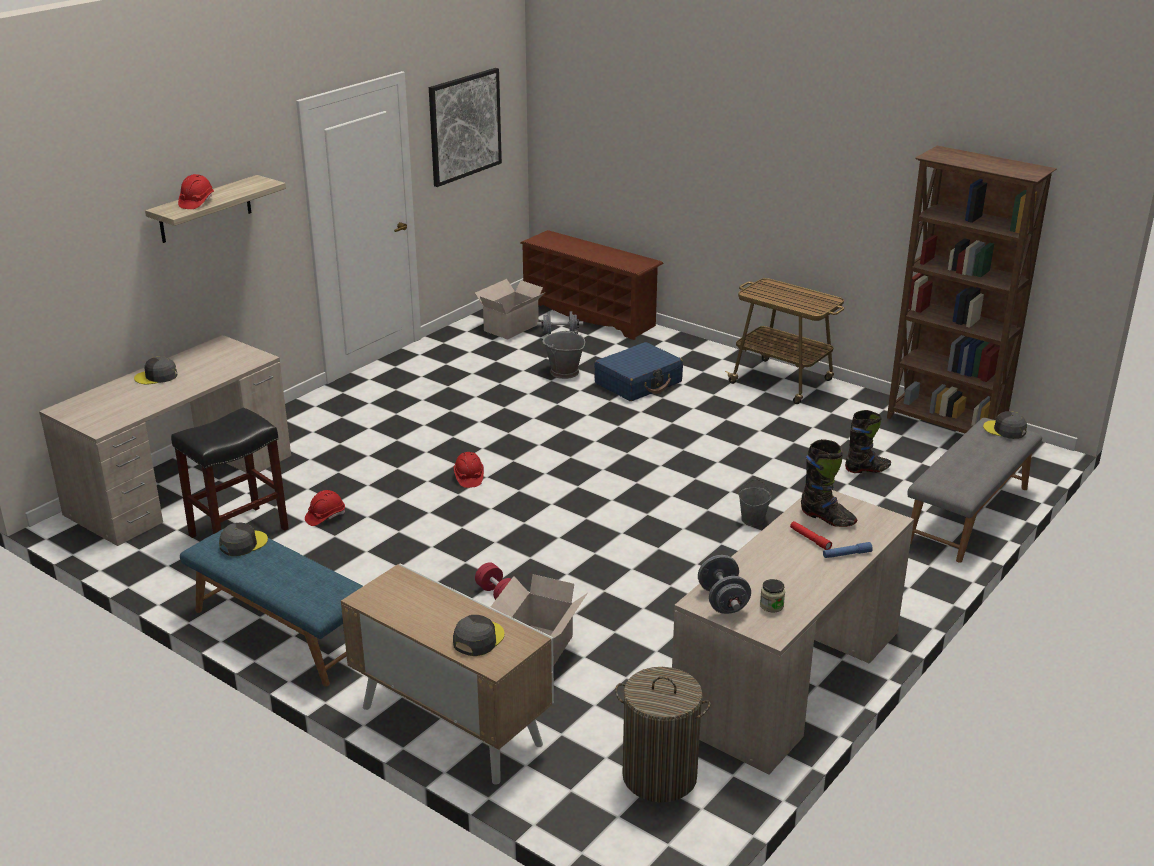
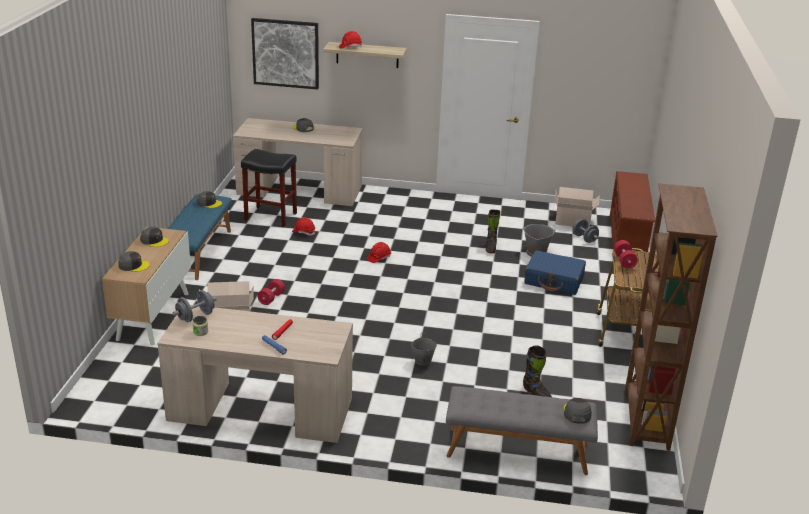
camera: 60 degrees right, 0 degrees up
(405, 601) = (154, 240): none -> grey cap
(464, 126) = (591, 74): picture -> picture (285, 53)
(659, 776) = (145, 385): laundry basket -> none
(770, 296) = (624, 261): none -> red dumbbell
(827, 518) = (312, 333): black boot -> black boot (490, 248)

